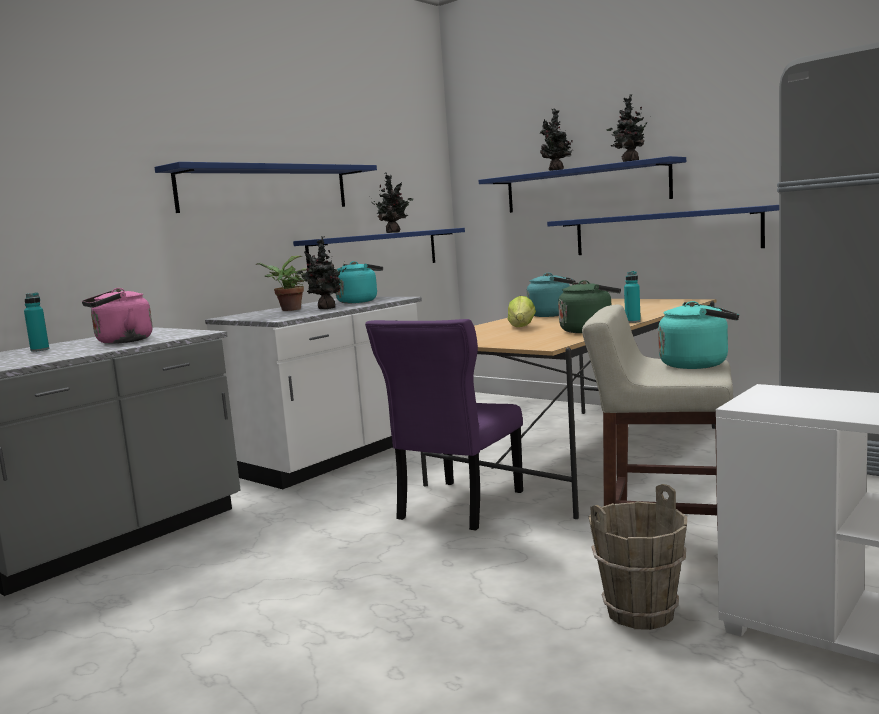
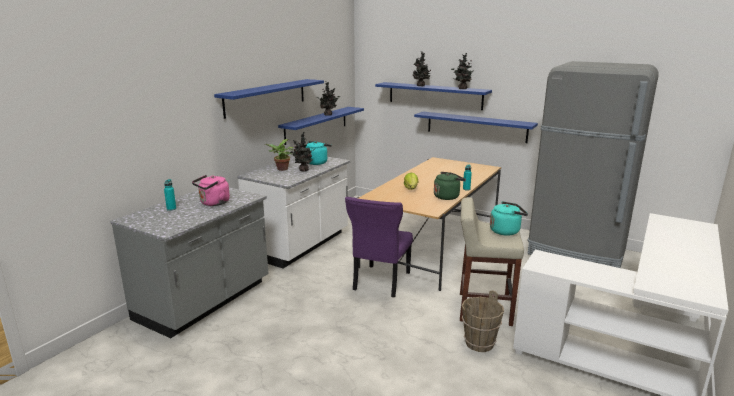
camera: 10 degrees left, 10 degrees up
(553, 315) = (421, 176): turquoise kettle -> none

